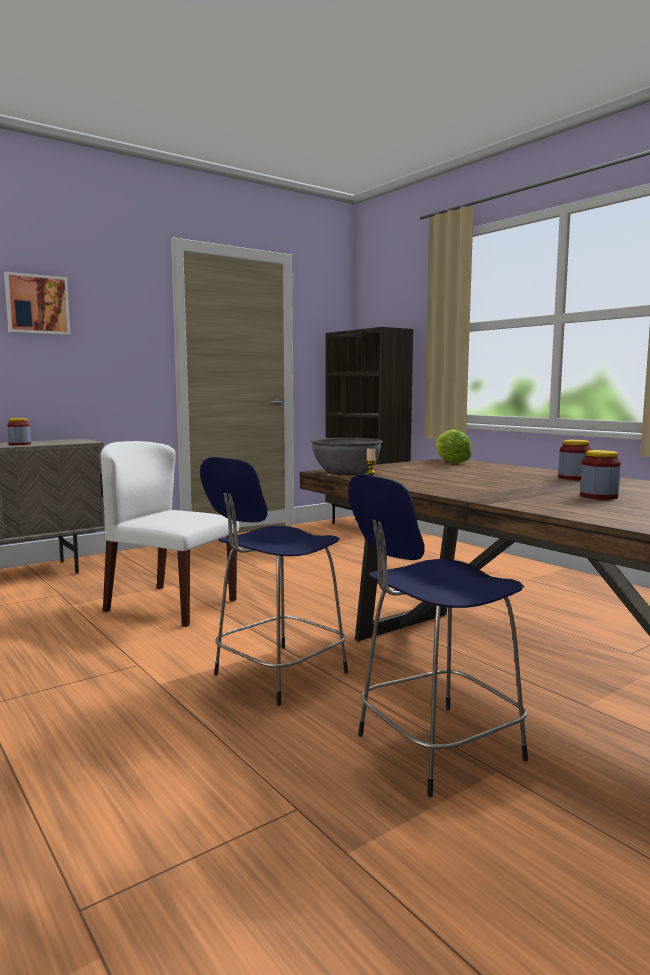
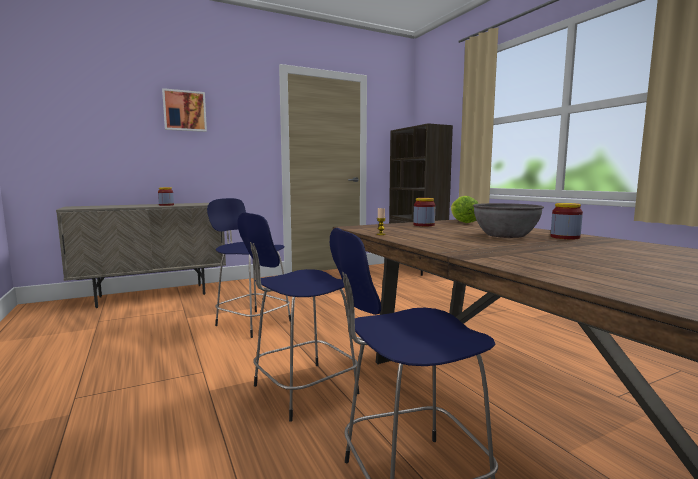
camera: 10 degrees right, 0 degrees up
(170, 605) = (252, 323): white chair -> blue stool
(346, 472) = (367, 228): grey bowl -> grey bowl (505, 235)
(598, 496) = (584, 255): jar -> jar (424, 225)

